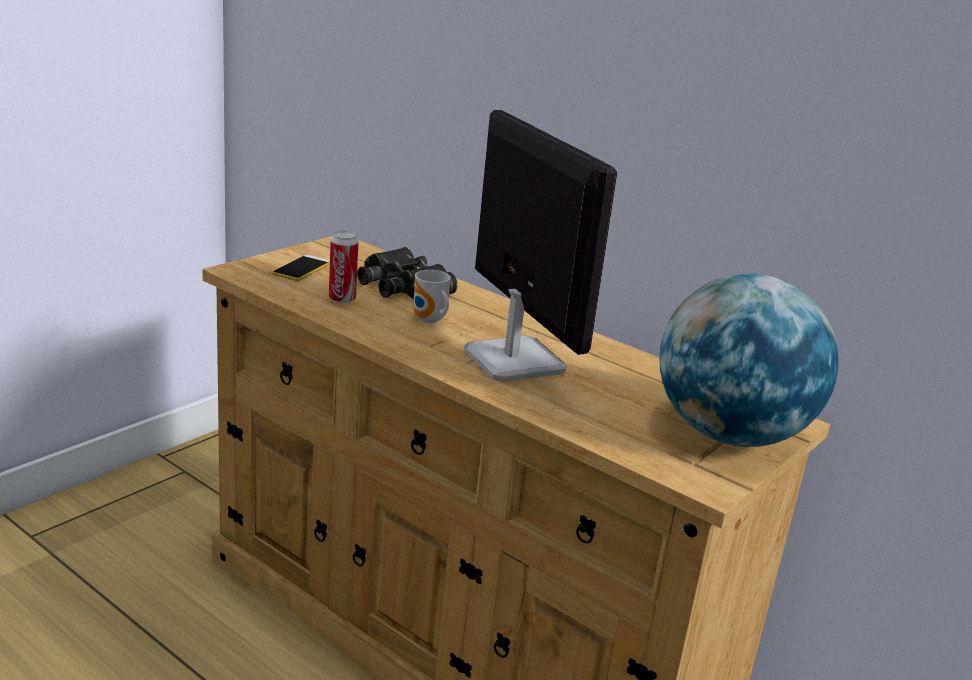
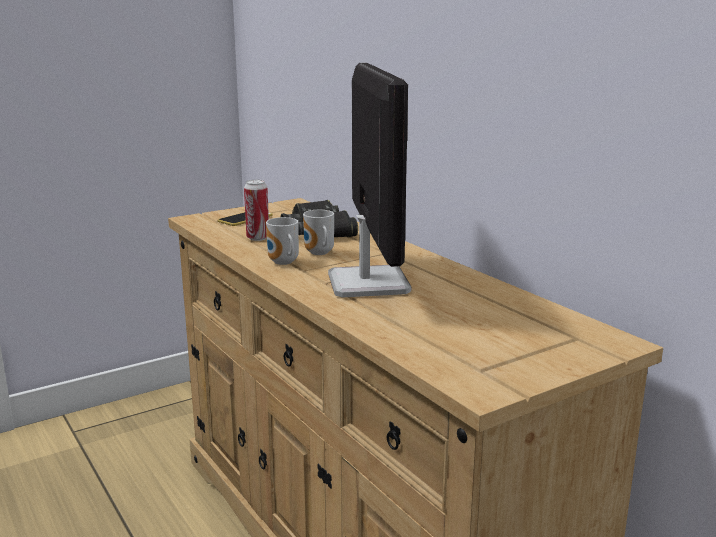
camera: 20 degrees right, 5 degrees down
(400, 336) = (283, 263): none -> mug
(730, 435) = (539, 349): globe -> none

